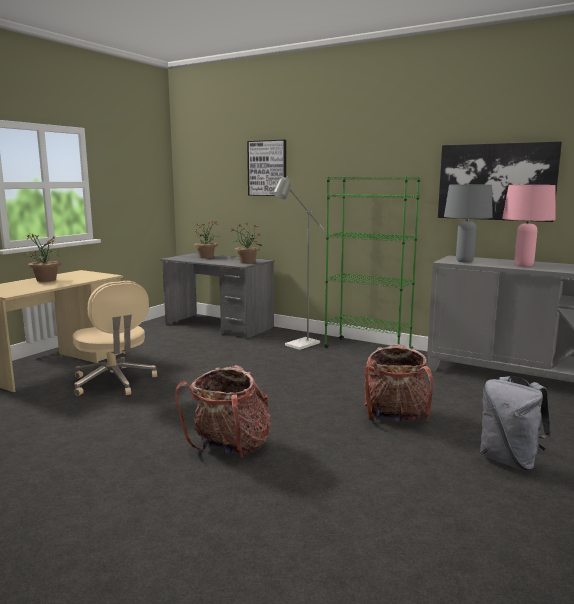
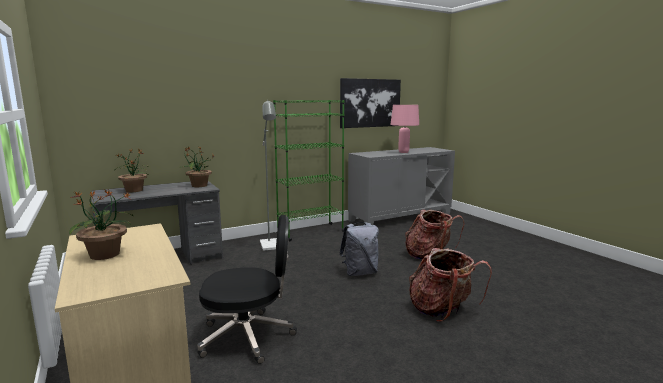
camera: 60 degrees left, 0 degrees up
(114, 382) = (248, 336): beige office chair -> black office chair
(267, 168) = (191, 91): picture -> none
(464, 261) = (376, 154): grey table lamp -> none
(510, 460) = (496, 249): grey backpack -> grey backpack (360, 272)

